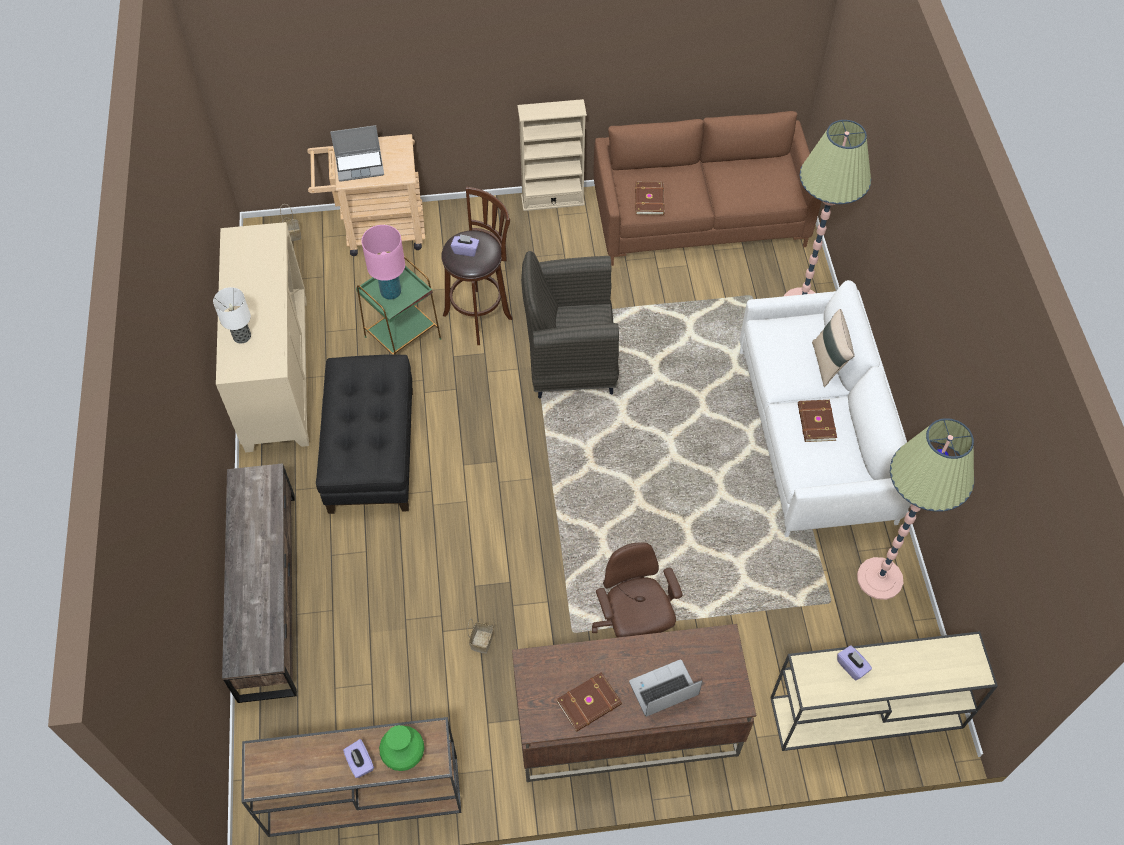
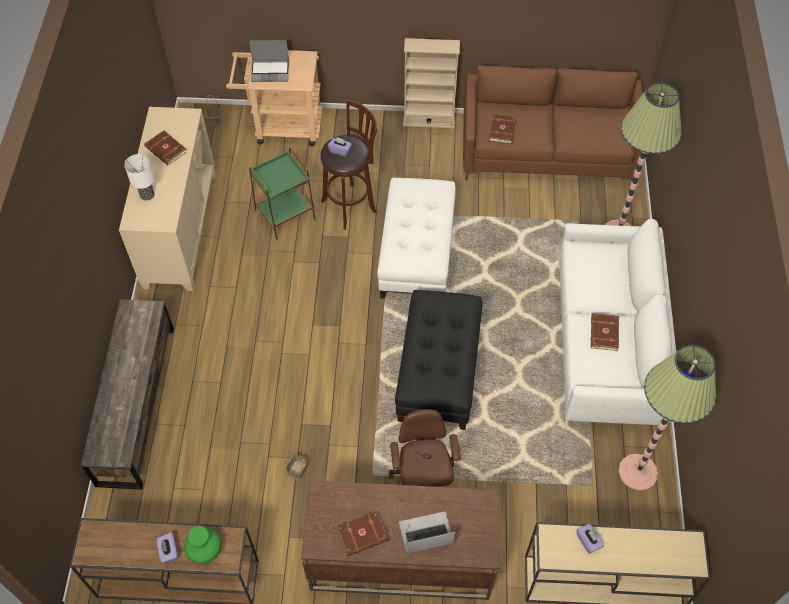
camera: 10 degrees right, 0 degrees up
(252, 278) = (165, 150): none -> brown book
(370, 449) = (241, 301): black ottoman -> black ottoman (437, 371)
(391, 292) = (276, 177): pink table lamp -> none
(570, 361) = (416, 253): grey armchair -> white ottoman
(828, 363) = (624, 286): beige pillow -> none

